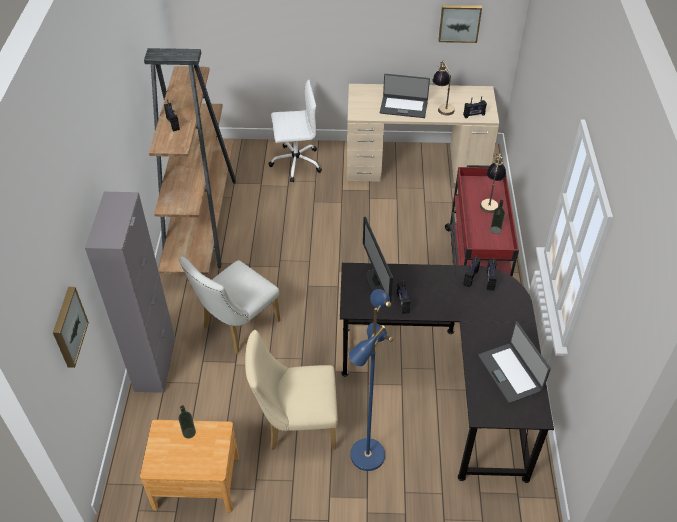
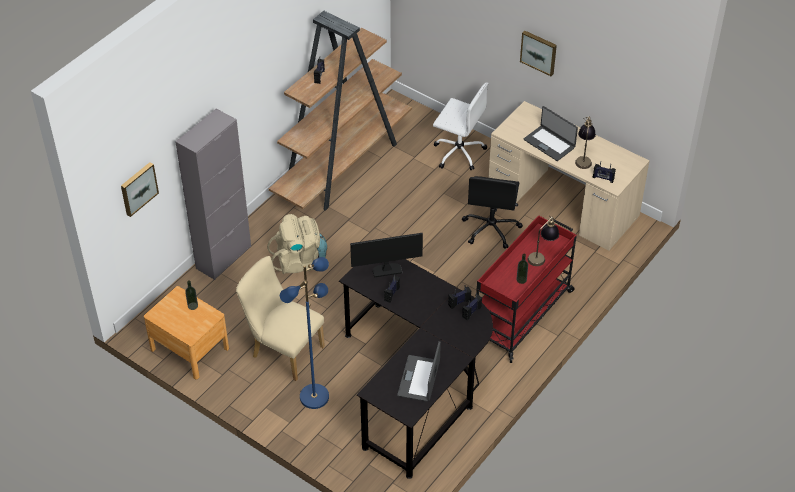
camera: 35 degrees right, 0 degrees up
(236, 327) = (300, 261): white chair -> beige backpack
(376, 283) = (387, 270): monitor -> monitor turned 60 degrees clockwise
(381, 211) = (491, 228): none -> black office chair
(459, 22) = (623, 88): picture -> picture (539, 52)

